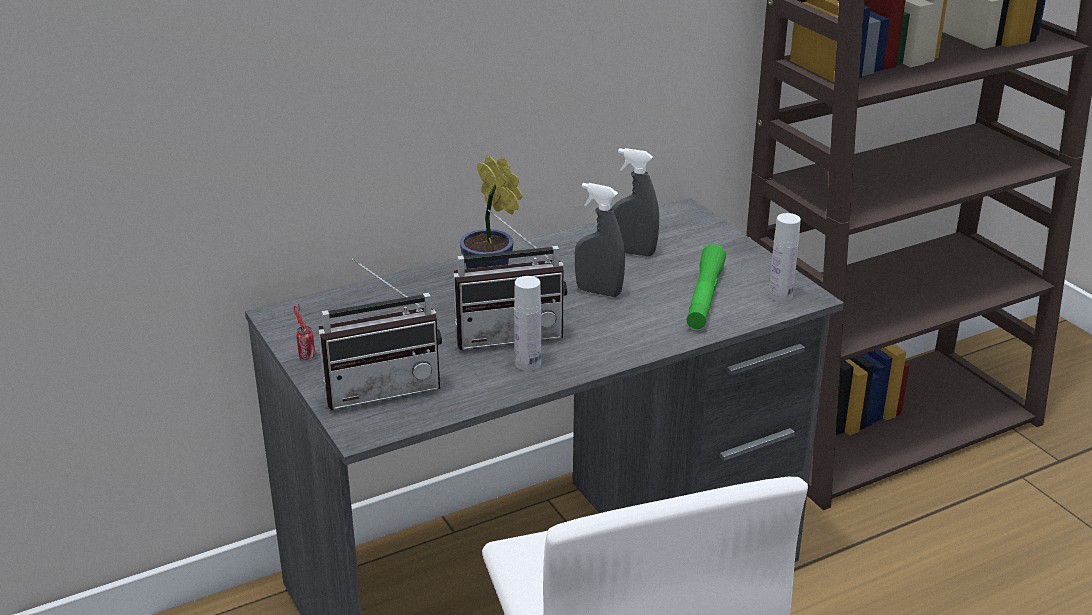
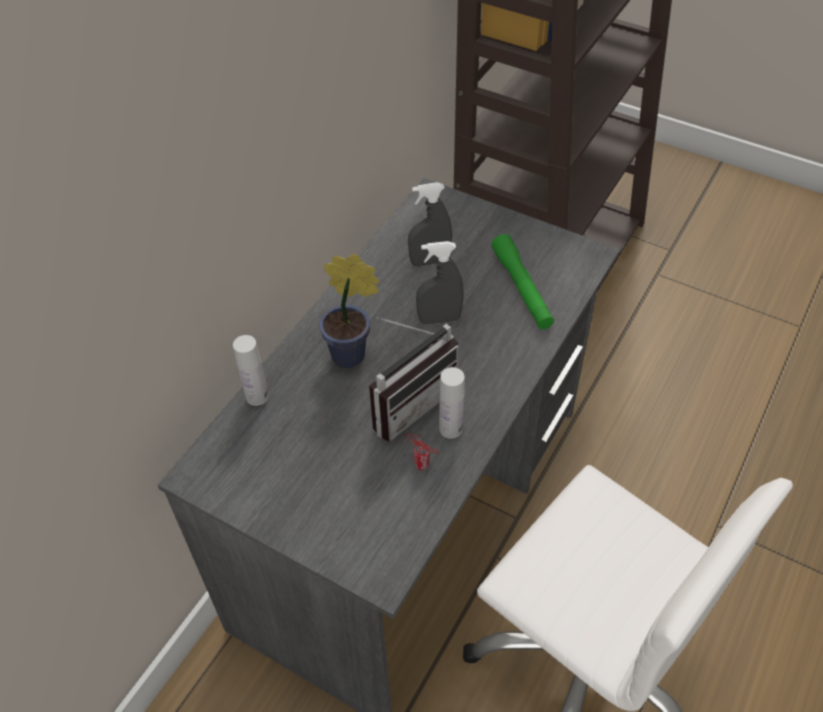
camera: 30 degrees left, 20 degrees up
(308, 357) = (264, 514): can -> can (423, 465)
(381, 387) = (357, 517): radio -> none
(780, 295) = (573, 261): white bottle -> white bottle (257, 396)

